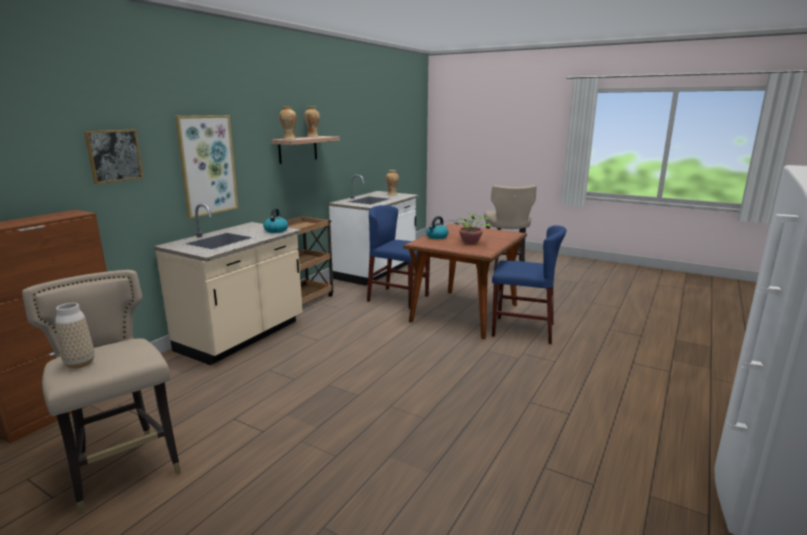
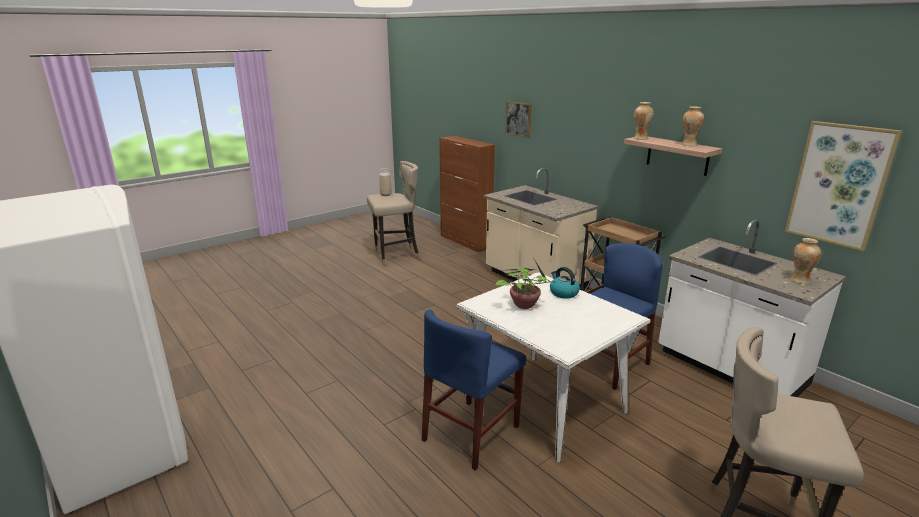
camera: 110 degrees right, 5 degrees up
(207, 165) = (573, 142): picture -> picture (839, 185)
(276, 230) = (555, 211): kettle -> none
(464, 313) = (543, 402): brown dining table -> white dining table

